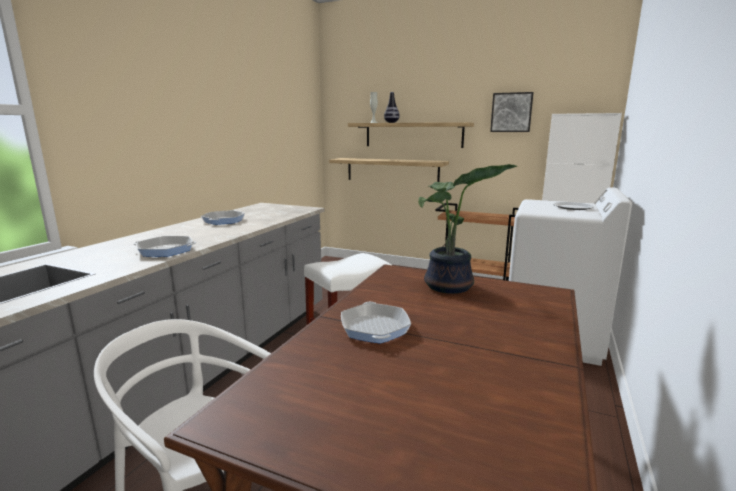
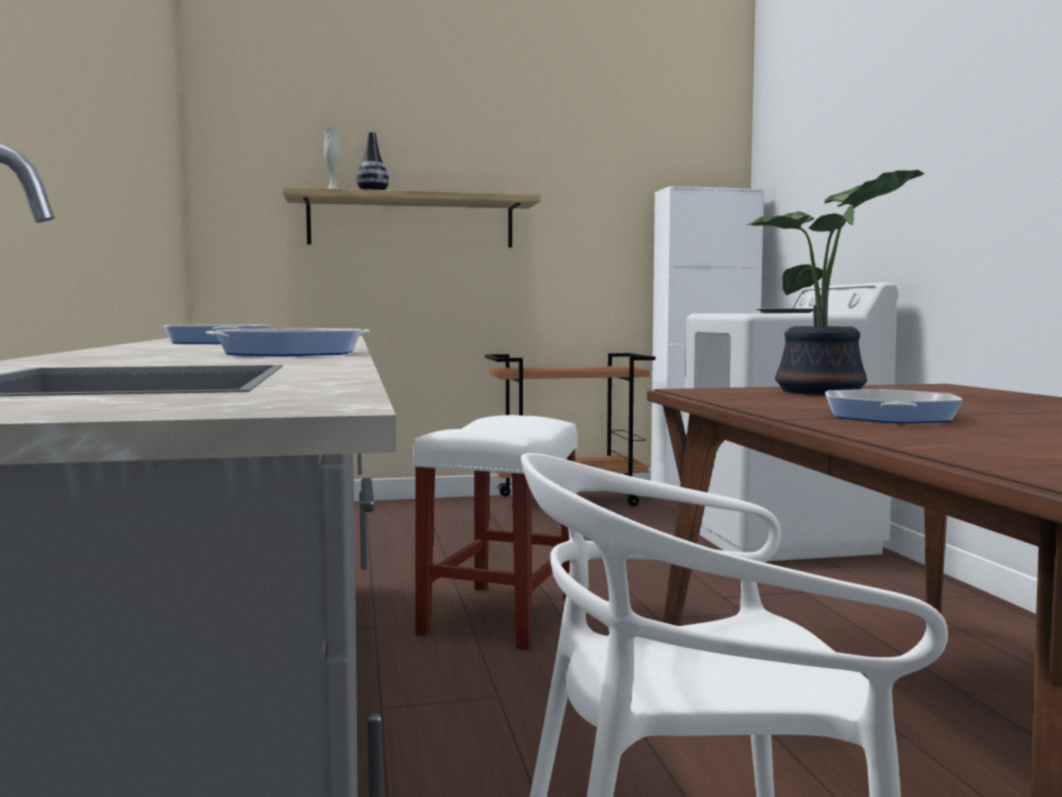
camera: 35 degrees left, 10 degrees down
(375, 328) = (889, 416): frying pan -> frying pan turned 60 degrees clockwise
(392, 170) = (368, 295): shelf -> none
(511, 112) = (591, 186): picture -> none

